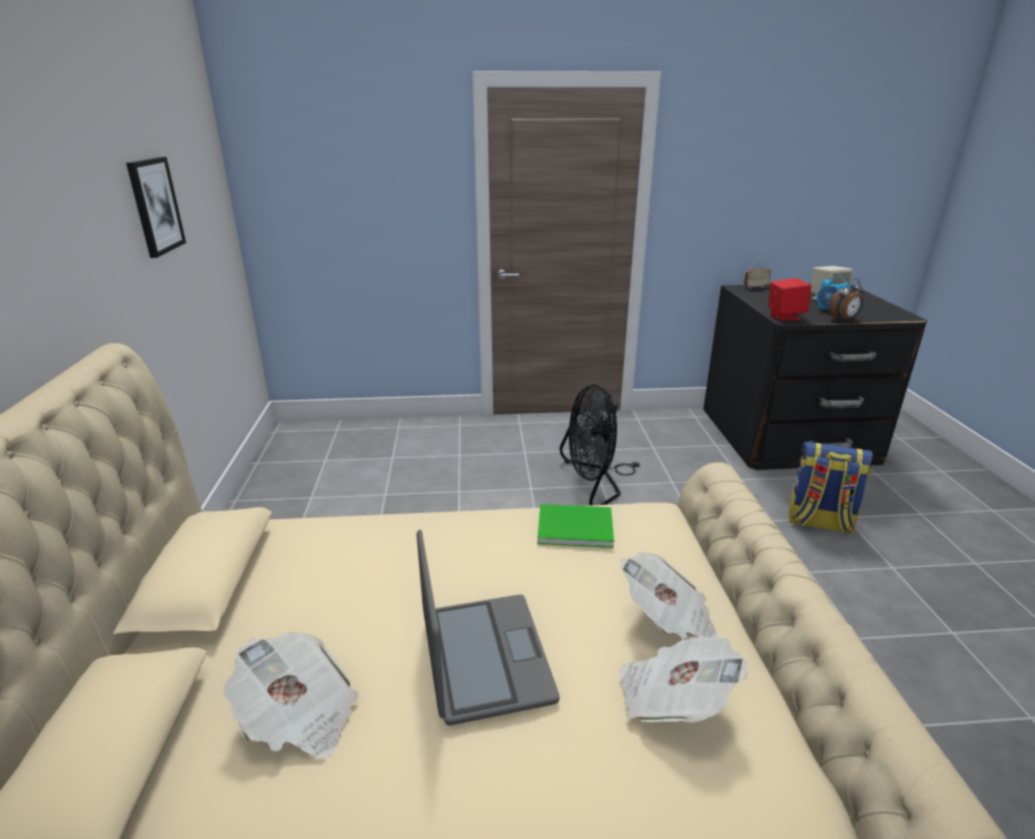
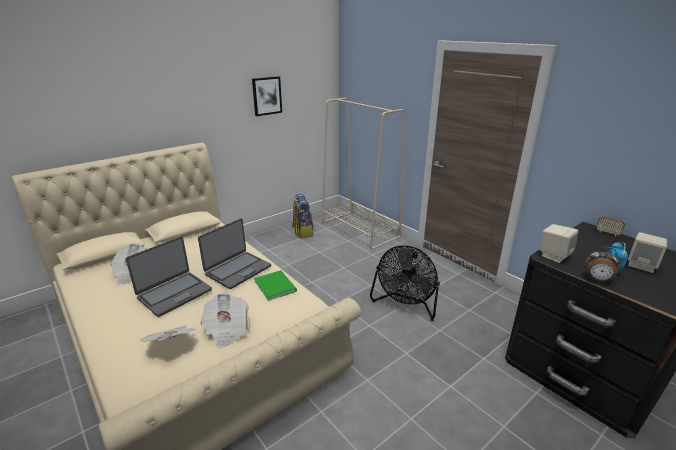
camera: 55 degrees right, 0 degrees up
(379, 435) = (360, 229): none -> beige clothes rack
(479, 551) = (238, 270): none -> laptop
(596, 481) = (403, 303): black fan -> black fan turned 105 degrees counterclockwise
(784, 316) = (554, 256): red speaker -> beige speaker
(819, 522) = (477, 411): backpack -> backpack (302, 232)

